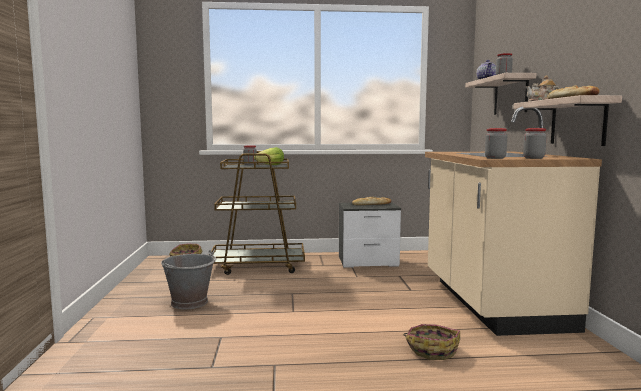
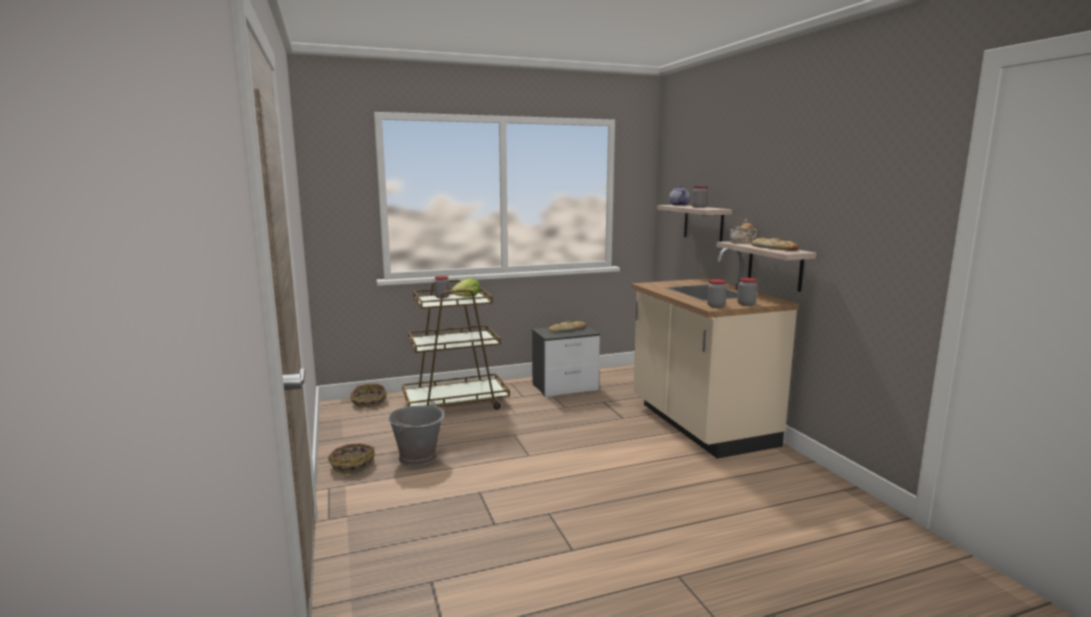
camera: 15 degrees left, 5 degrees up
(432, 349) = (672, 479): basket -> basket (352, 464)

